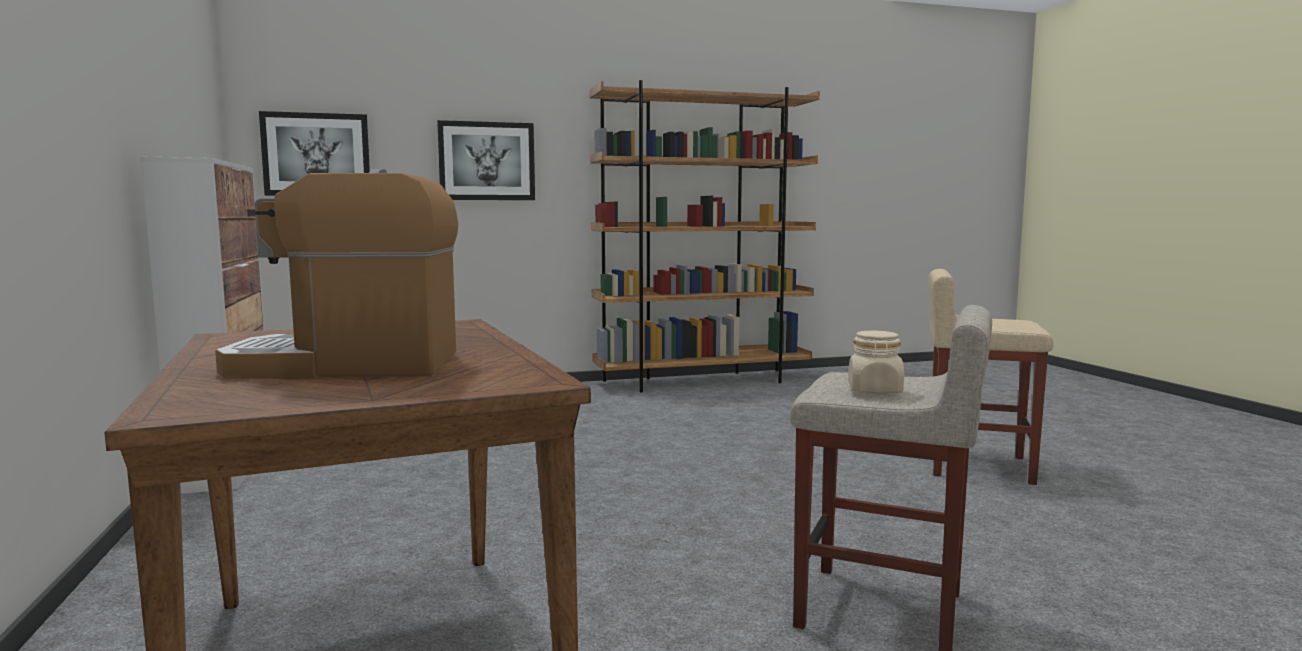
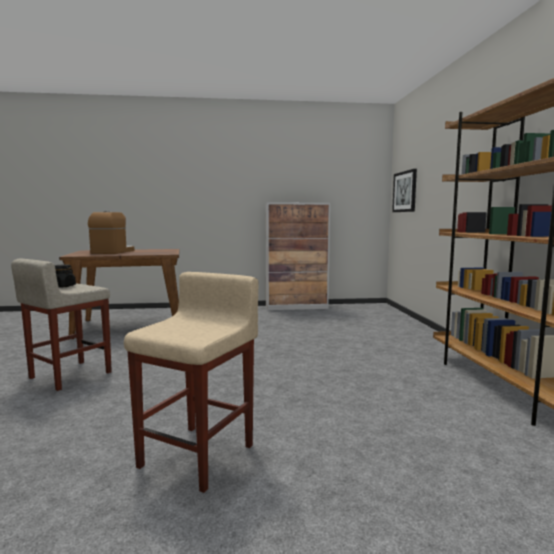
camera: 100 degrees right, 0 degrees up
(487, 161) = (447, 187): picture -> none
(875, 391) = (63, 286): beige jar -> black jar

